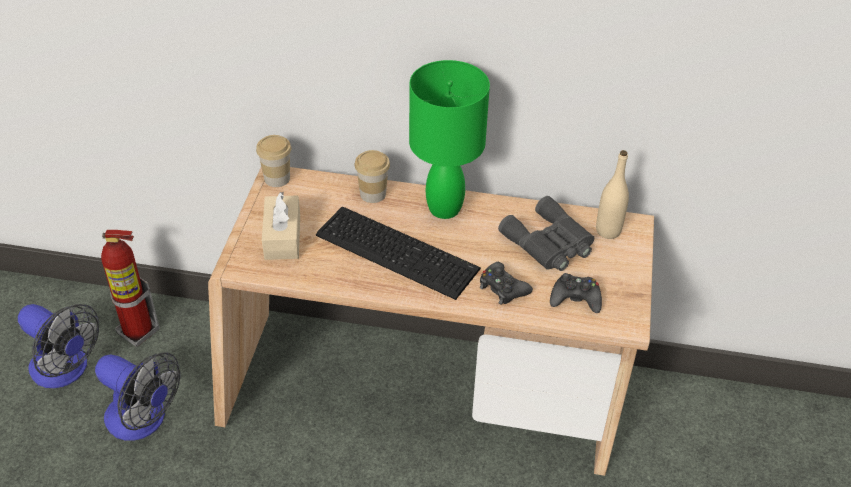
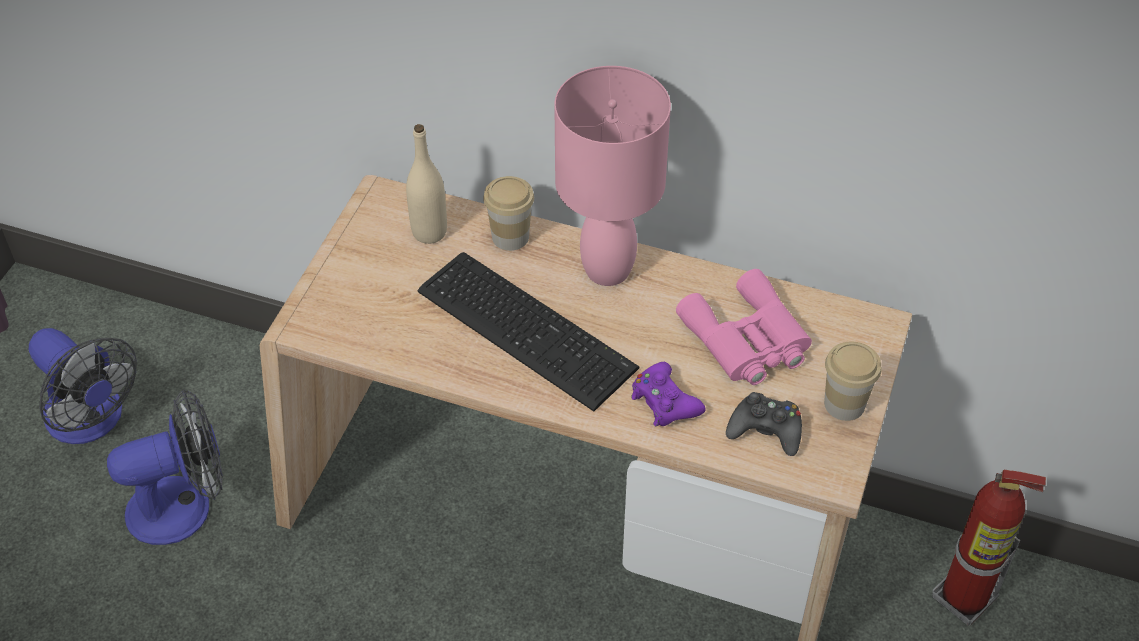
camera: 10 degrees right, 5 degrees up
(138, 332) = (196, 376): fire extinguisher -> fire extinguisher (965, 598)
(144, 421) = (184, 505): fan -> fan turned 60 degrees counterclockwise
(277, 178) = (380, 199): cup -> cup (844, 404)
(282, 237) = (371, 289): beige tissue box -> none
(443, 208) = (606, 270): green table lamp -> pink table lamp
(503, 288) = (664, 402): black game controller -> purple game controller
(549, 243) = (747, 341): grey binoculars -> pink binoculars
(608, 231) = (838, 330): beige bottle -> beige bottle (429, 232)

